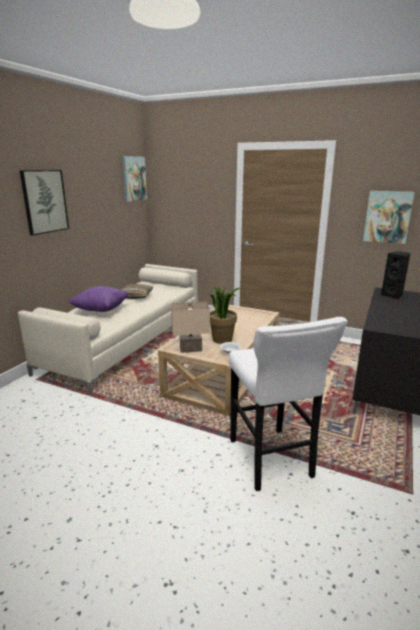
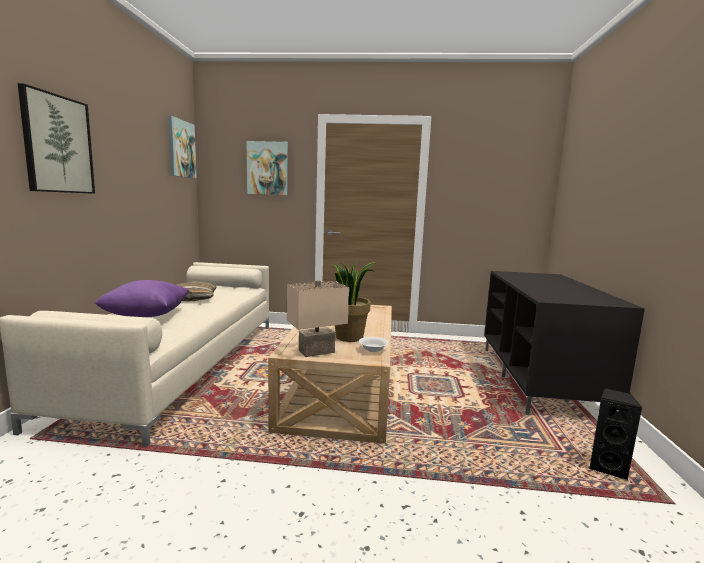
camera: 20 degrees left, 10 degrees down
(271, 461) = (484, 499): white stool -> none
(387, 217) = (488, 198): picture -> picture (267, 168)
(393, 295) = (519, 276): black speaker -> black speaker (607, 468)

